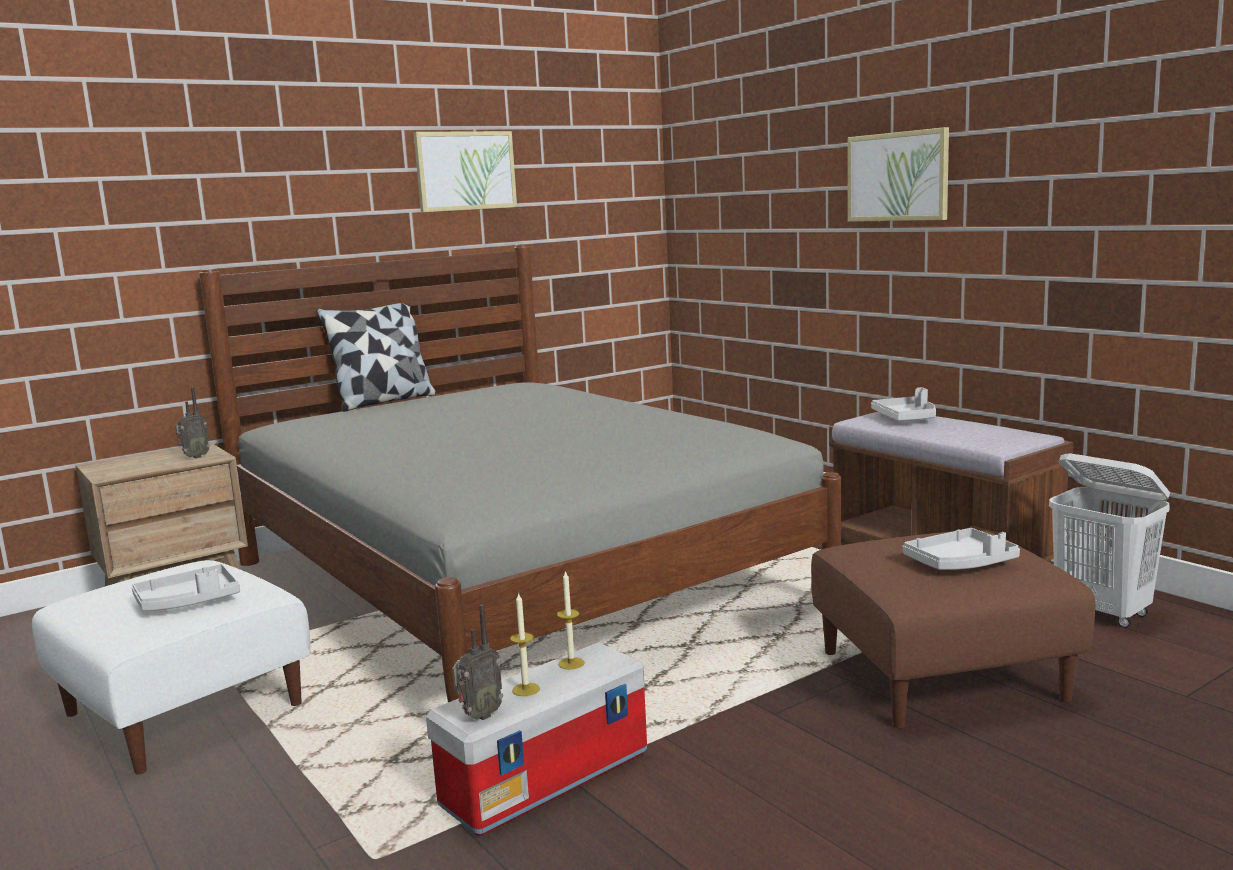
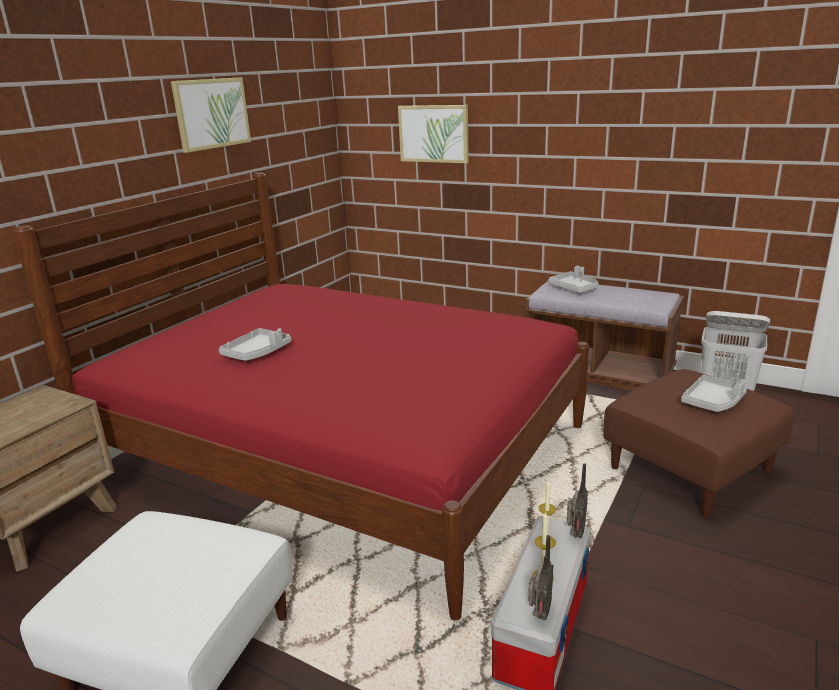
camera: 25 degrees left, 10 degrees up
(189, 602) = (193, 570): grey tray -> grey tray (257, 353)
(194, 457) = (52, 407): radio -> radio (575, 534)
(383, 401) = (183, 320): pillow -> none
(512, 582) = (343, 452): grey bed -> red bed
(898, 176) = (554, 119): picture -> picture (433, 134)

